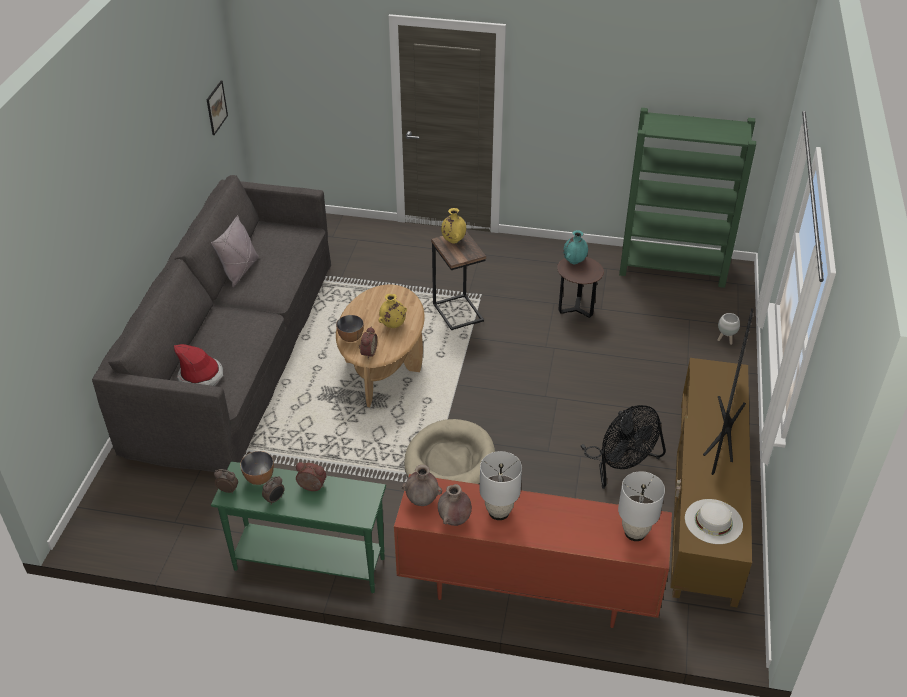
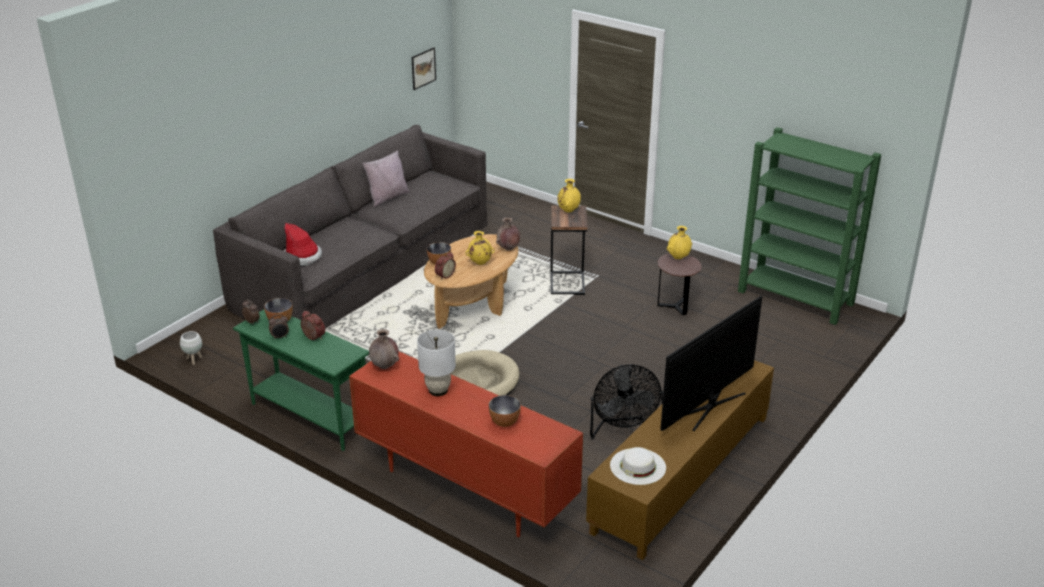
camera: 25 degrees right, 10 degrees down
(454, 520) = (398, 385): brown vase -> brown vase (508, 248)
(574, 261) = (678, 257): turquoise vase -> yellow vase
(592, 528) = (504, 422): none -> bowl
(635, 532) = (538, 436): white table lamp -> none
(725, 340) = (801, 364): white planter -> white planter (194, 360)

